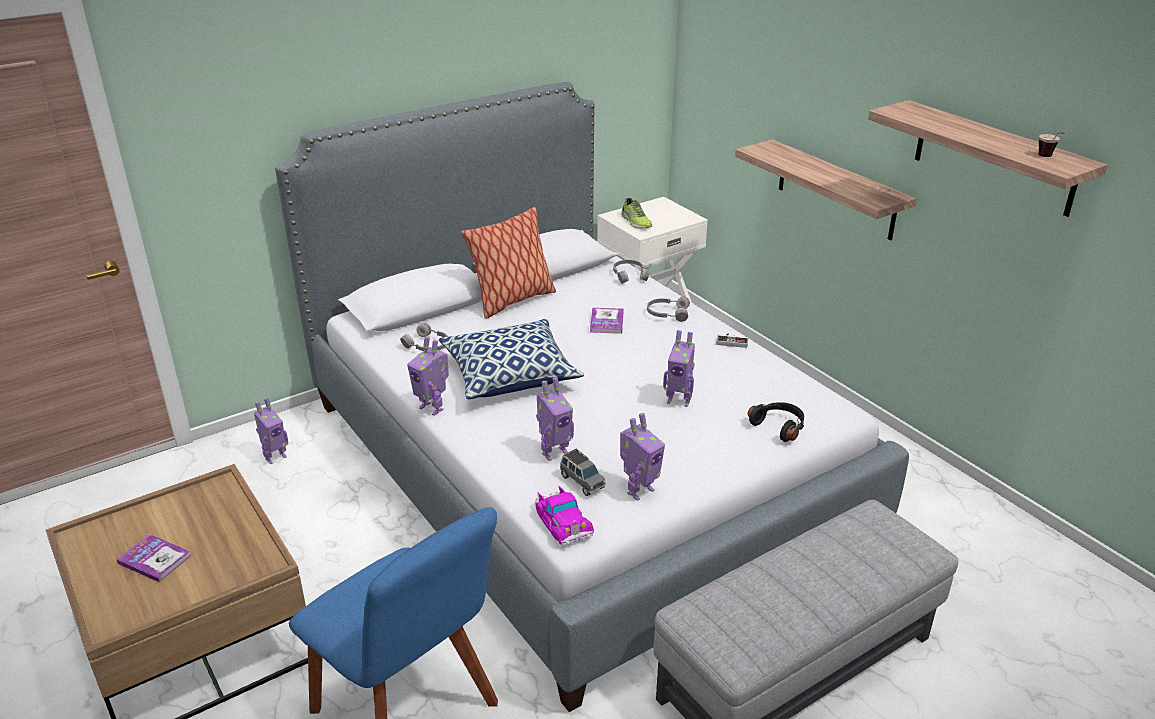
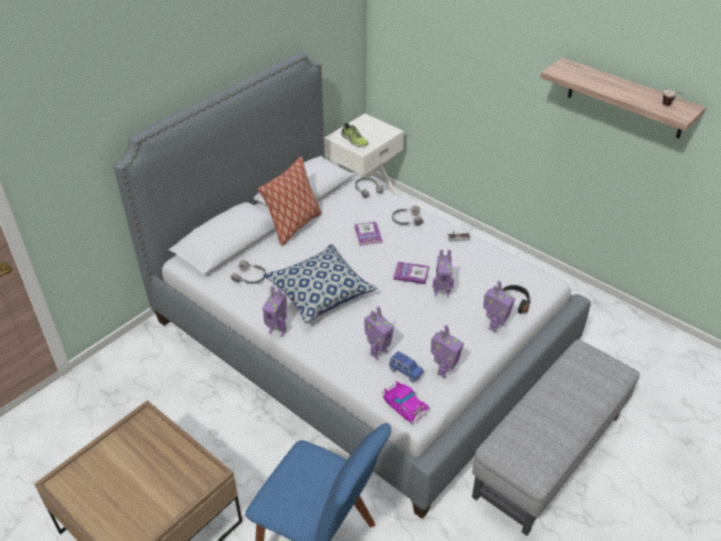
camera: 15 degrees left, 10 degrees up
(155, 559) = (128, 489): book -> book (411, 274)
(275, 457) = (141, 371): toy robot -> toy robot (494, 326)
(582, 481) = (405, 371): grey toy car -> blue toy car
(836, 190) = (507, 113): shelf -> none

